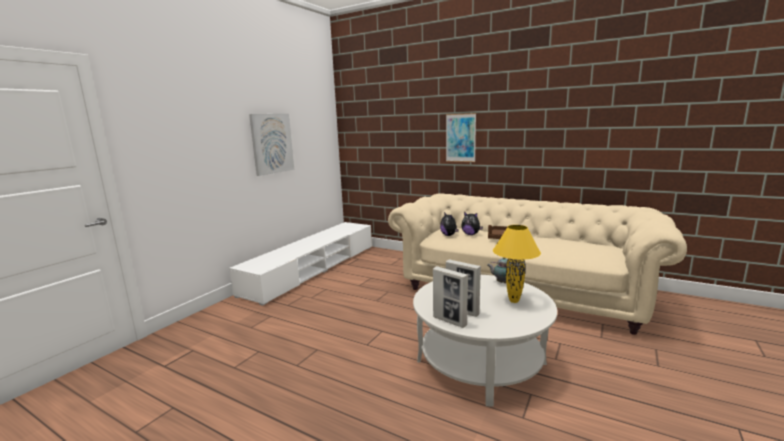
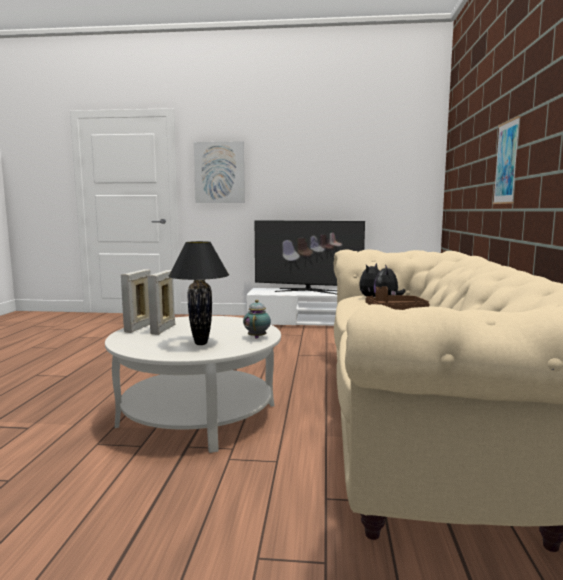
camera: 65 degrees right, 5 degrees down
(272, 143) = (327, 178): picture -> picture (219, 172)
(286, 252) = (307, 291): none -> television
(513, 301) = (200, 343): yellow table lamp -> black table lamp

